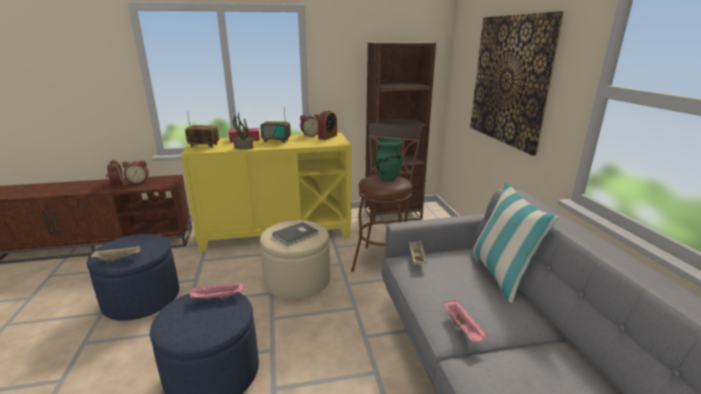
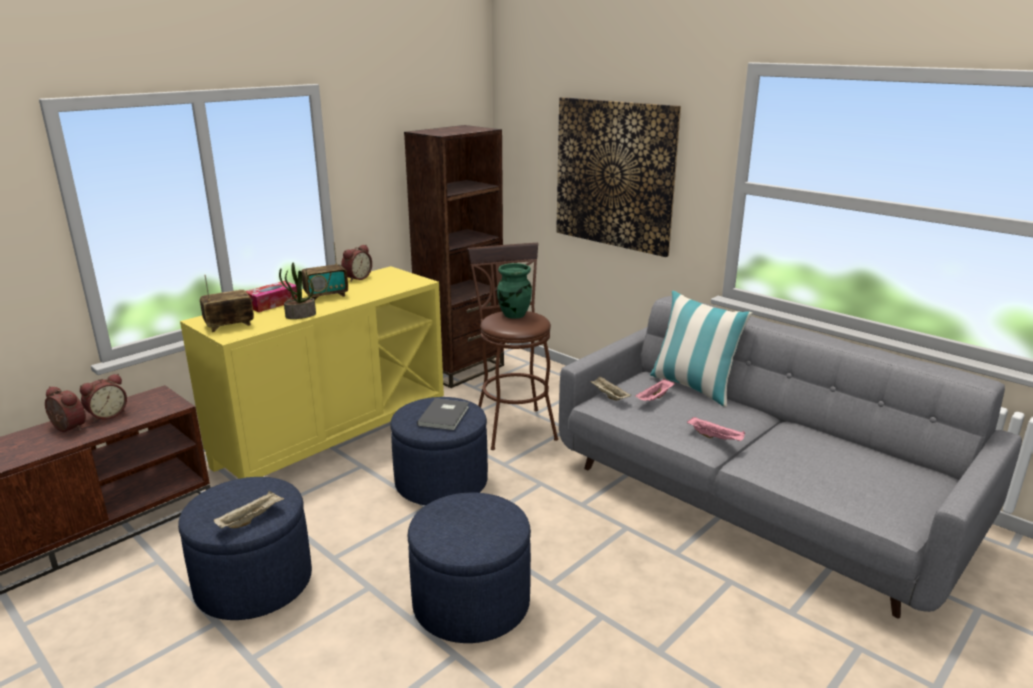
camera: 35 degrees left, 0 degrees up
(217, 297) = (460, 504): pink tray -> pink tray (655, 399)
(297, 281) = (441, 482): beige ottoman -> blue ottoman
(327, 137) = (386, 276): alarm clock -> none

